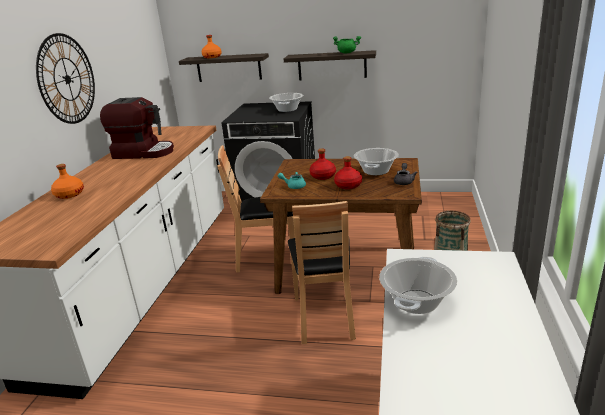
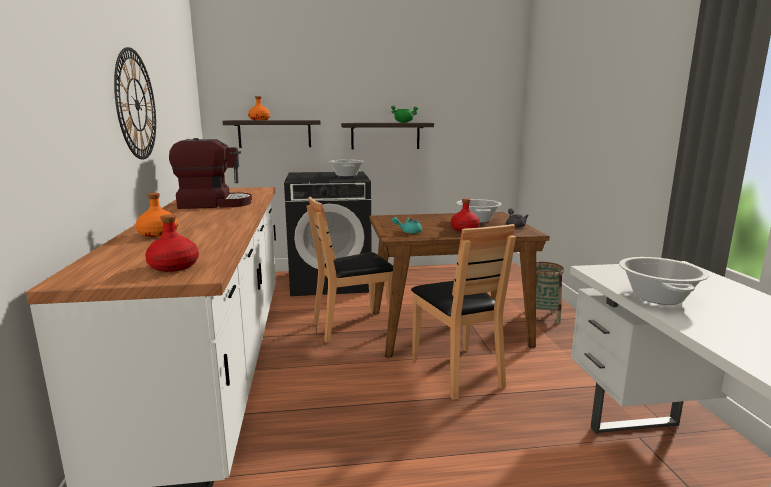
camera: 20 degrees left, 10 degrees down
(322, 176) = (429, 225): red bottle -> red bottle (173, 266)

